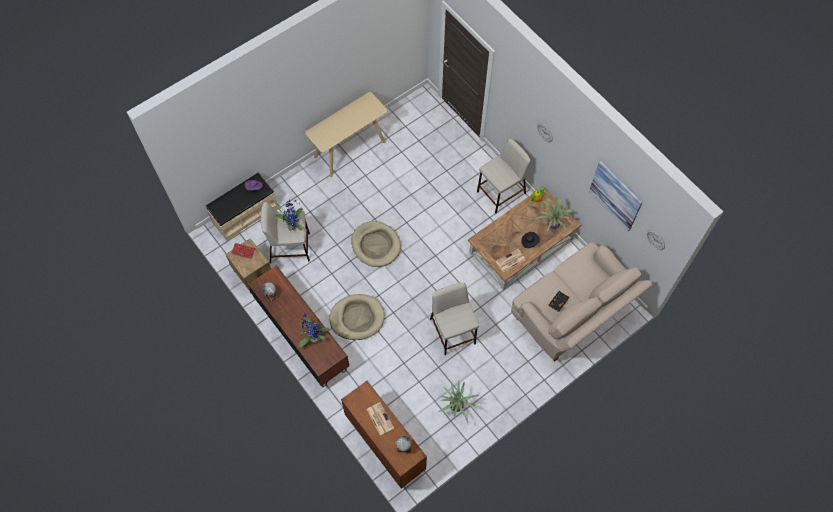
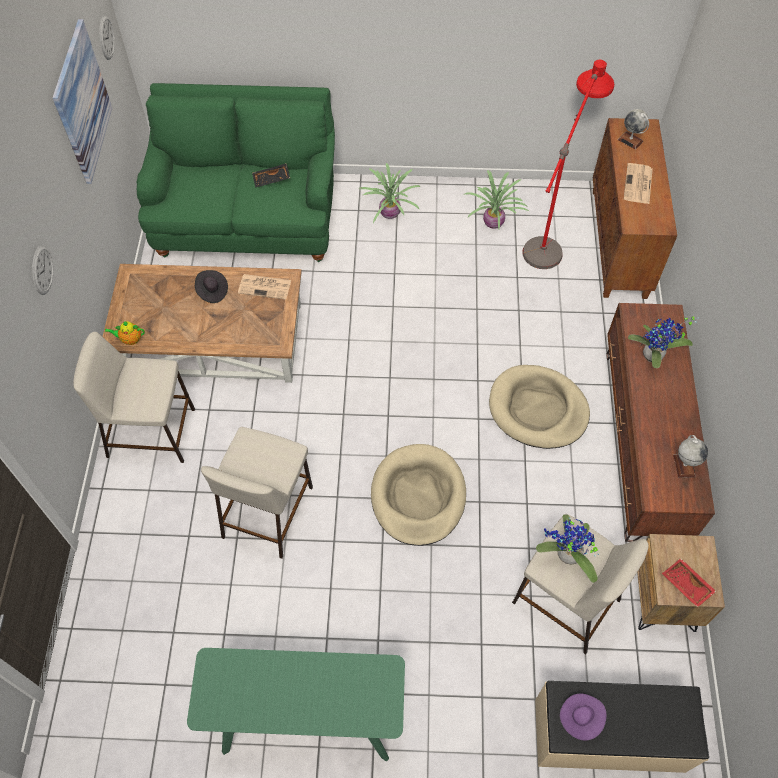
camera: 140 degrees left, 5 degrees down
(349, 149) = (307, 720): beige console table -> green console table
(422, 423) = (552, 233): none -> red floor lamp
(453, 332) = (418, 301): beige stool -> beige stool (268, 510)
(553, 224) = (153, 290): potted plant -> potted plant (388, 214)
(572, 314) = (248, 219): beige sofa -> green sofa

